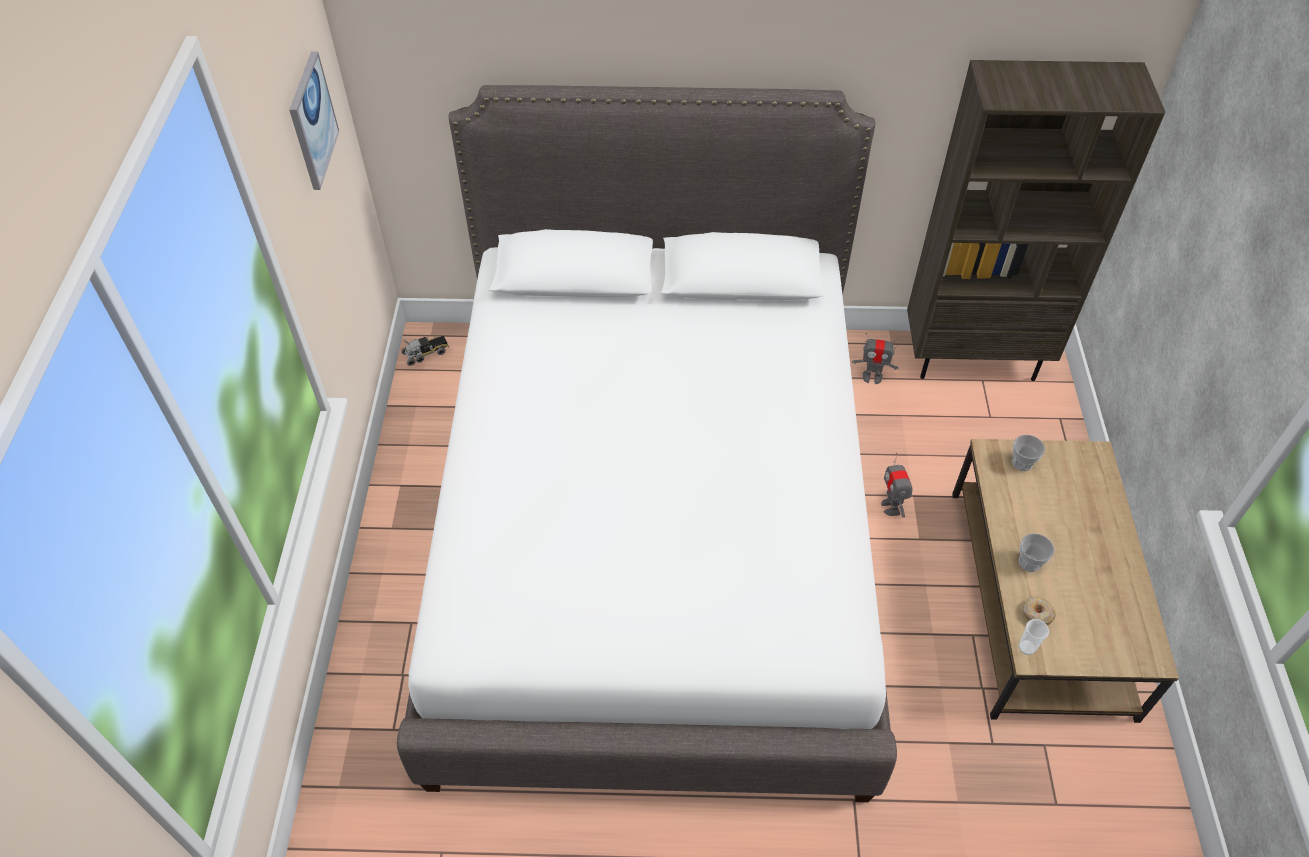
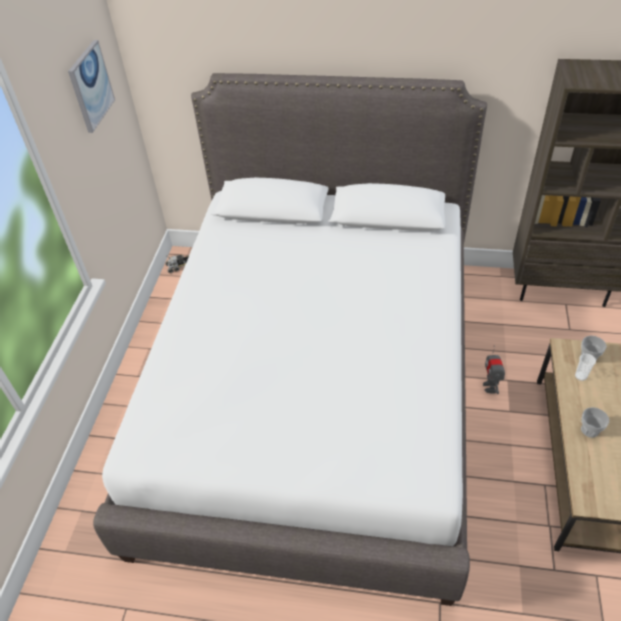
camera: 10 degrees right, 5 degrees down
(872, 377) = (484, 297): toy robot -> none
(1027, 647) = (583, 494): cup -> cup (580, 376)
(1036, 614) = (592, 469): donut -> none

